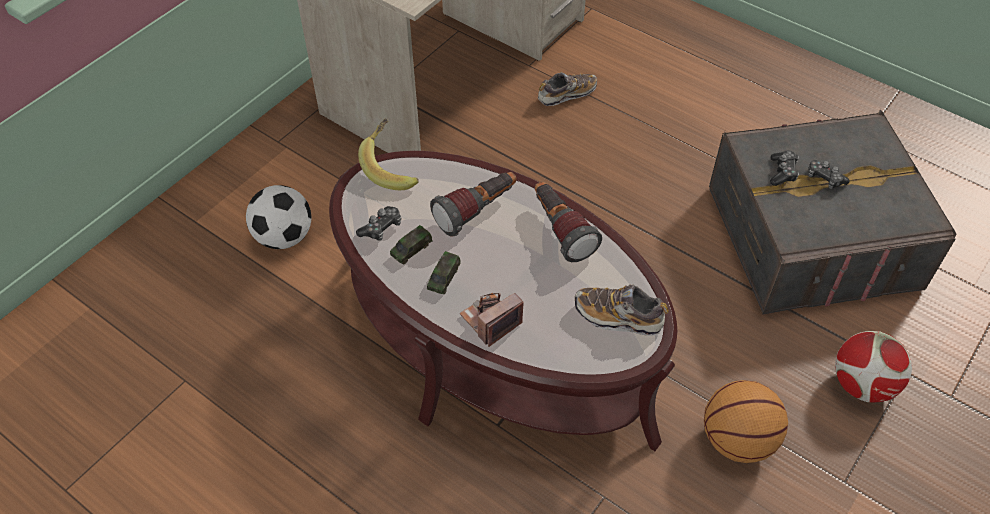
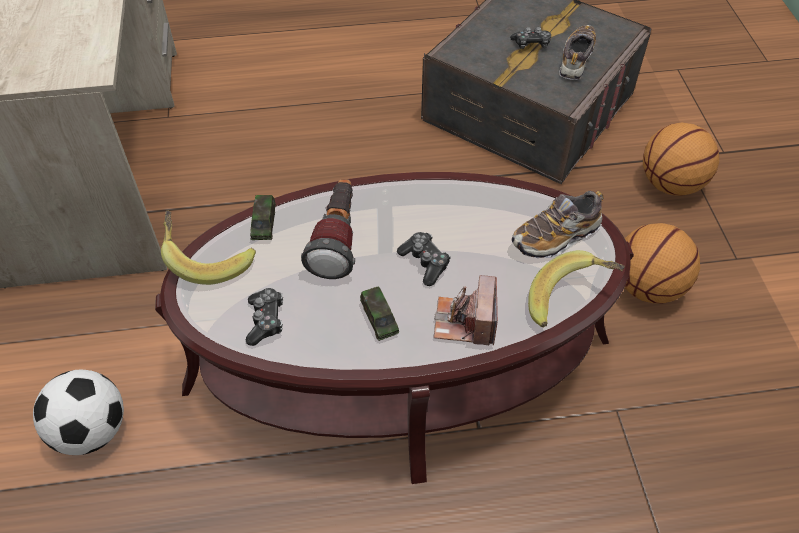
camera: 45 degrees left, 0 degrees up
(411, 249) = (318, 317): toy car -> toy car (264, 223)
(560, 231) = (426, 203): flashlight -> none
(566, 94) = (229, 120): shoe -> shoe (576, 60)
(573, 363) = (570, 301): none -> banana
(782, 172) = (499, 58): game controller -> game controller (425, 262)
(862, 385) = (670, 185): football -> basketball

